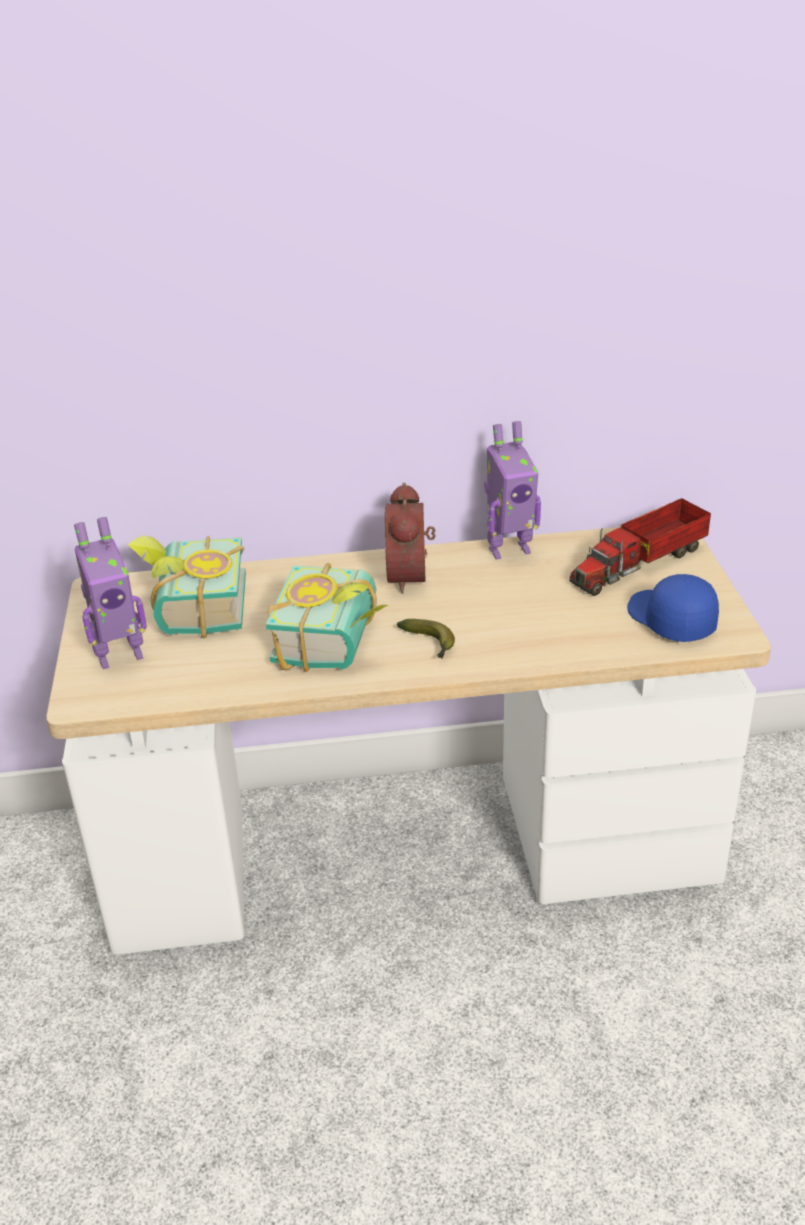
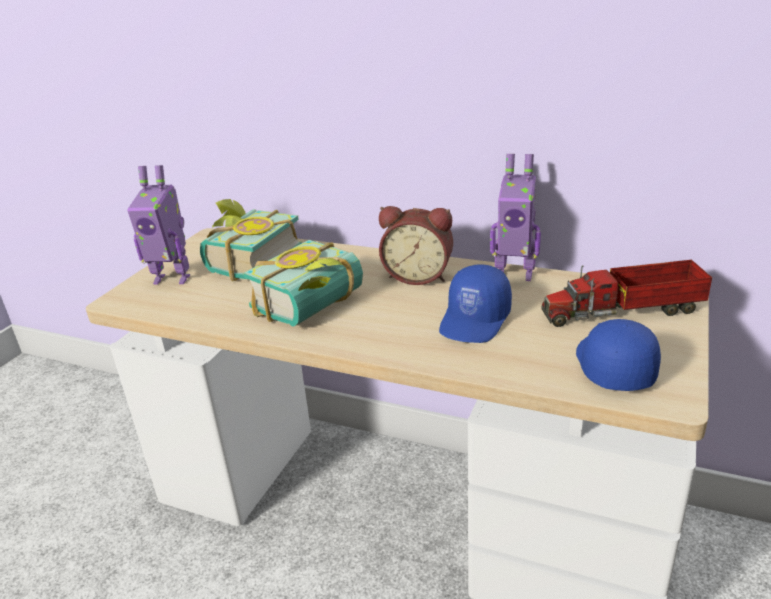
camera: 30 degrees right, 5 degrees down
(412, 576) = (418, 275): alarm clock -> alarm clock turned 105 degrees counterclockwise
(430, 644) = (380, 328): banana -> none
(516, 610) = (476, 320): none -> blue cap

